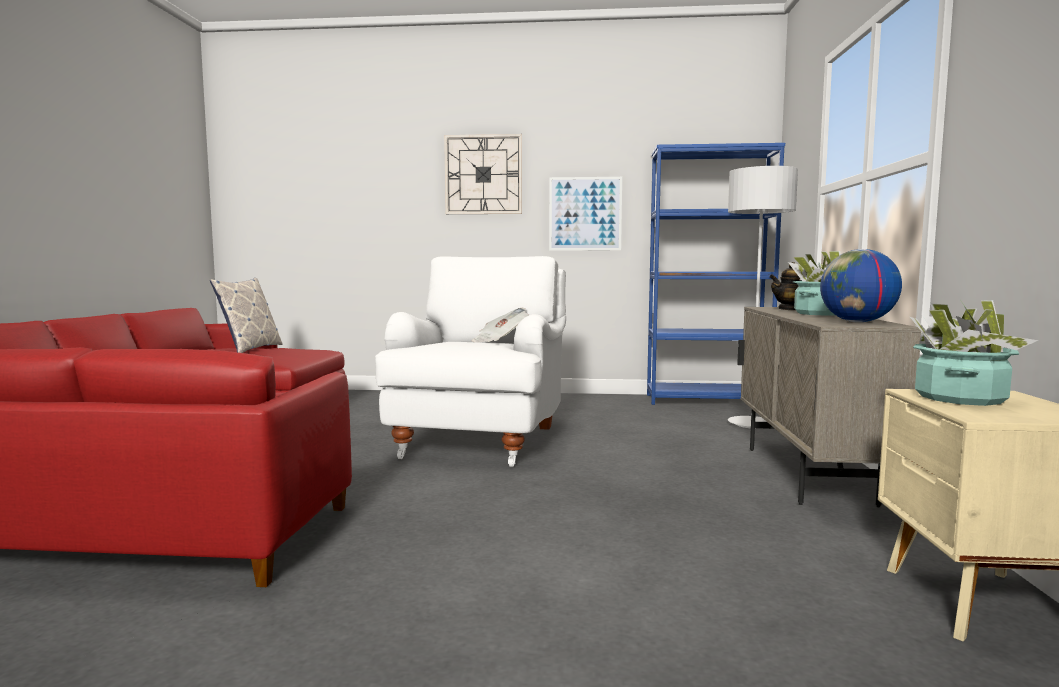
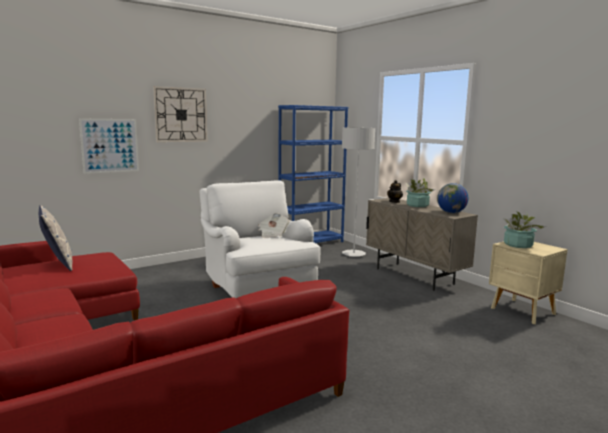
camera: 40 degrees left, 5 degrees up
(585, 214) = (243, 141): picture -> picture (110, 145)

